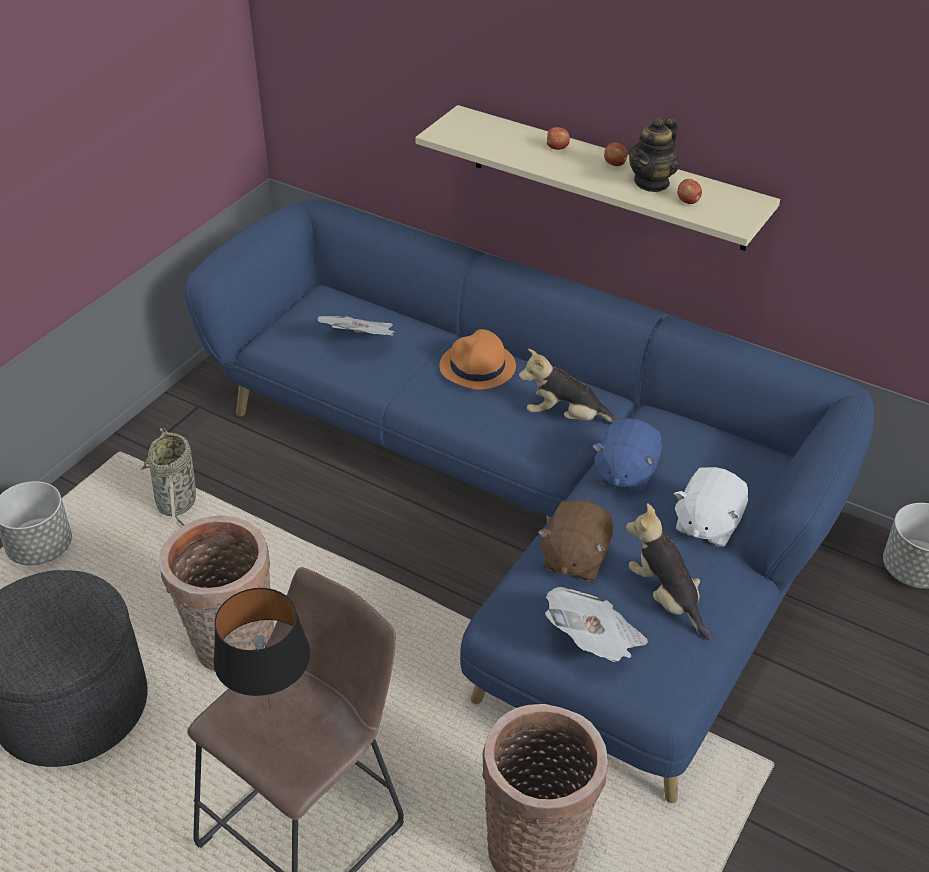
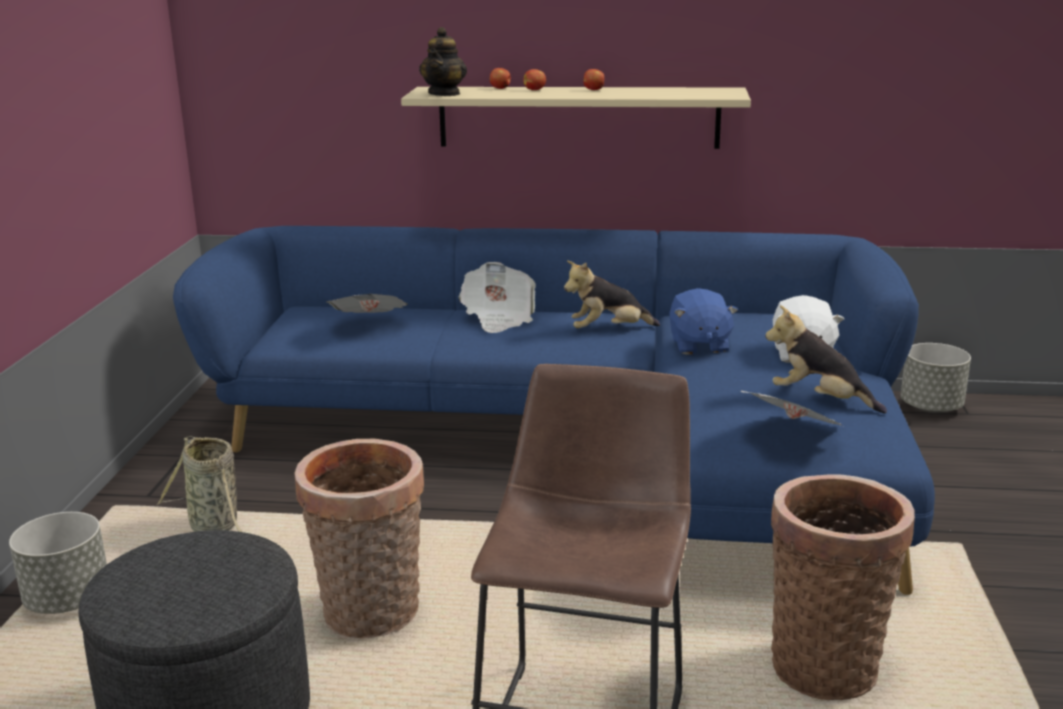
camera: 25 degrees left, 20 degrees down
(271, 708) = (552, 533): black table lamp -> none
(477, 367) = (498, 318): orange hat -> newspaper
(574, 558) = (715, 396): brown plush toy -> none
(652, 182) = (637, 92): teapot -> teapot (444, 94)
(688, 201) = (679, 94): apple -> apple (500, 88)

